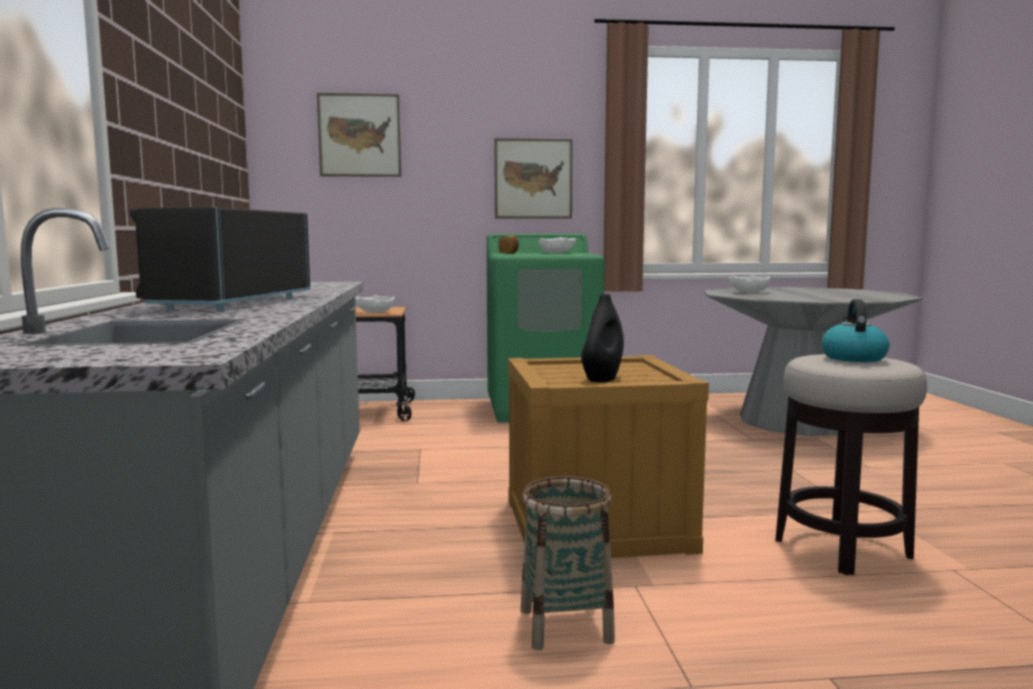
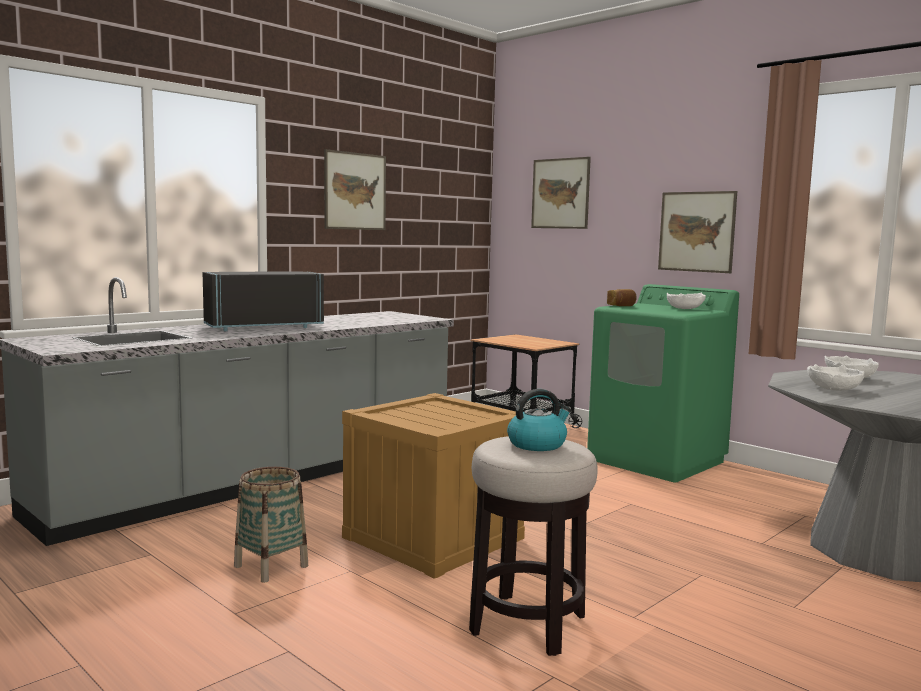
camera: 50 degrees right, 0 degrees up
(169, 103) = (355, 191): none -> picture
(375, 312) = (529, 344): white bowl -> white bowl (834, 389)
(602, 379) = (416, 419): black vase -> none

